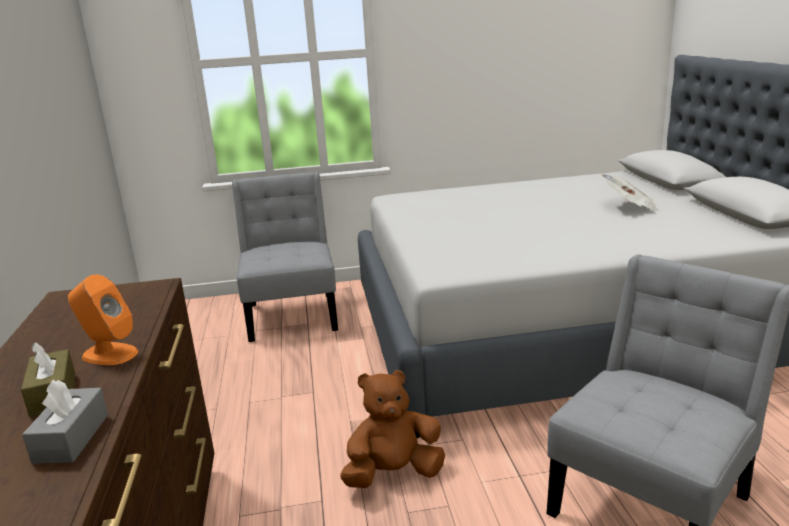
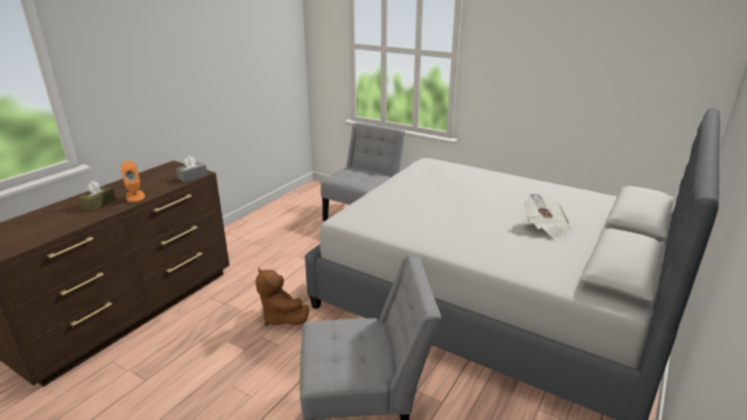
camera: 40 degrees right, 5 degrees up
(72, 438) = (74, 221): grey tissue box -> grey tissue box (192, 176)
(393, 473) = (281, 318): brown plush toy -> brown plush toy turned 150 degrees counterclockwise

